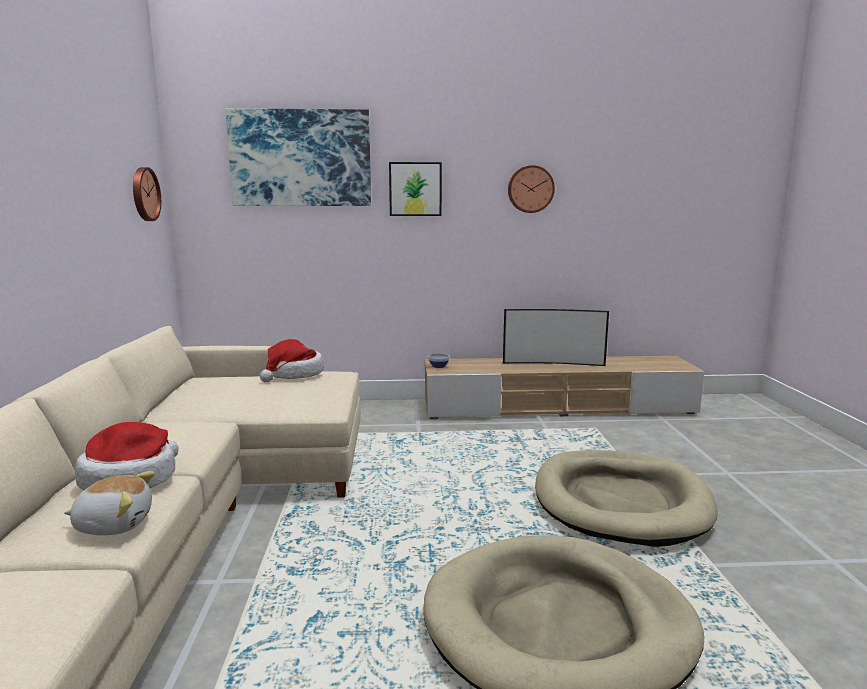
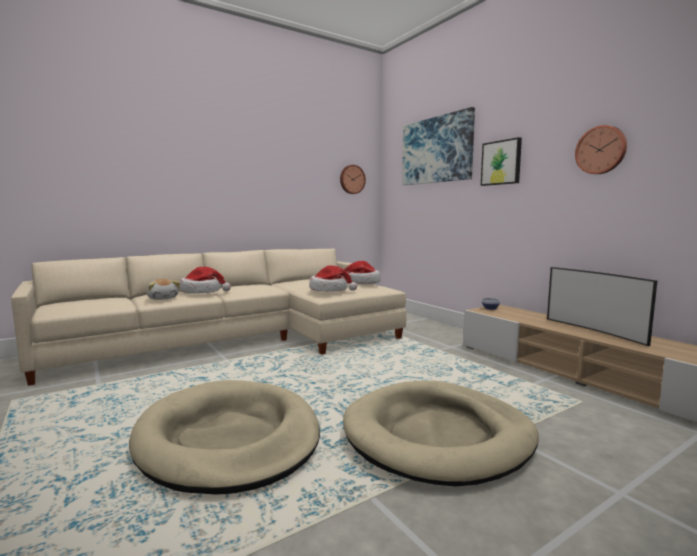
camera: 60 degrees right, 5 degrees down
(308, 397) = (330, 290): none -> hat

